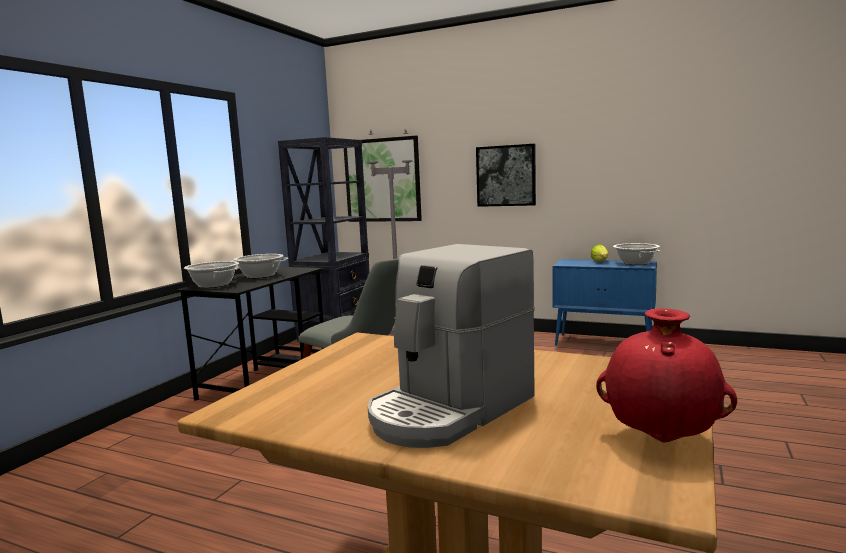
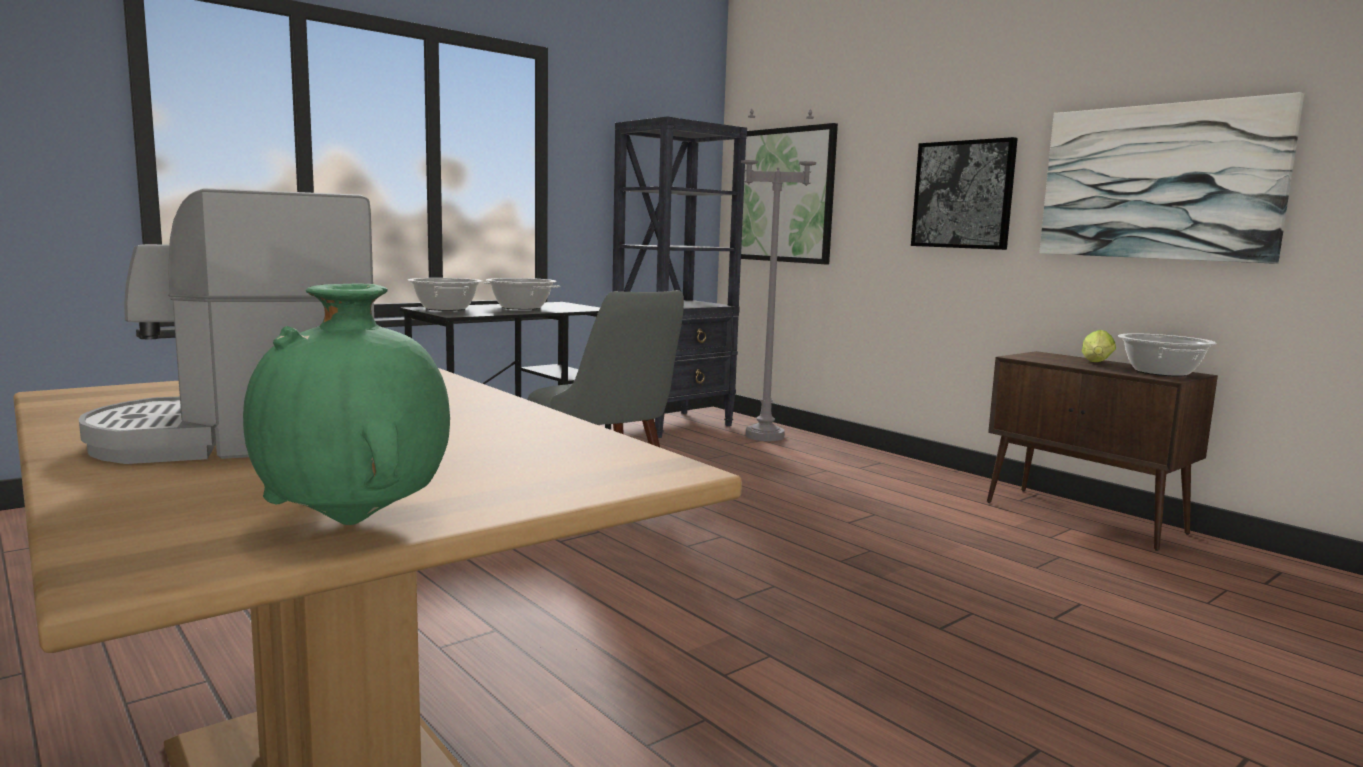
camera: 25 degrees right, 0 degrees up
(604, 343) = (1085, 518): blue cabinet -> brown cabinet
(615, 166) = (1159, 182): none -> picture
(662, 439) = (354, 522): red vase -> green vase

